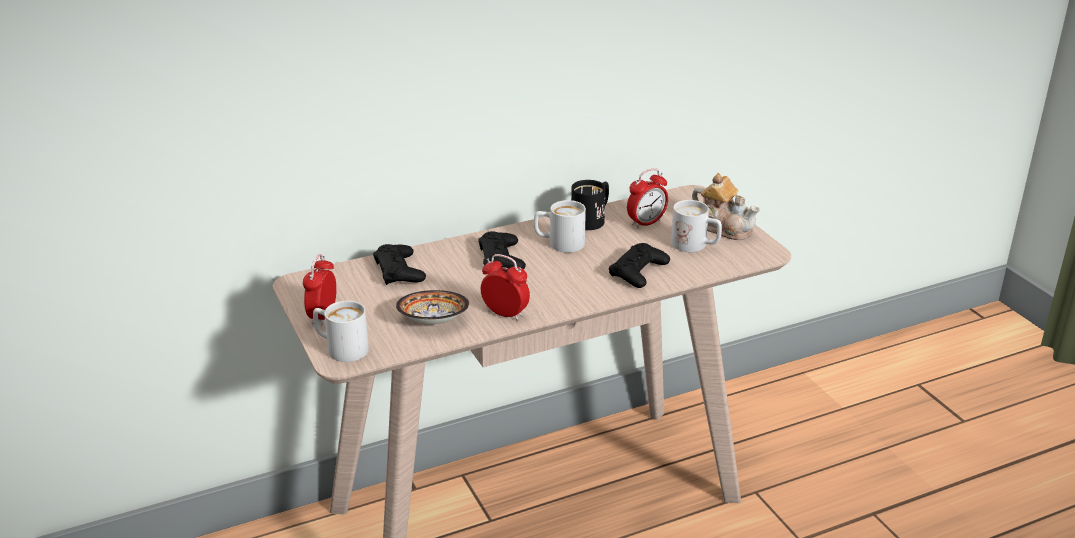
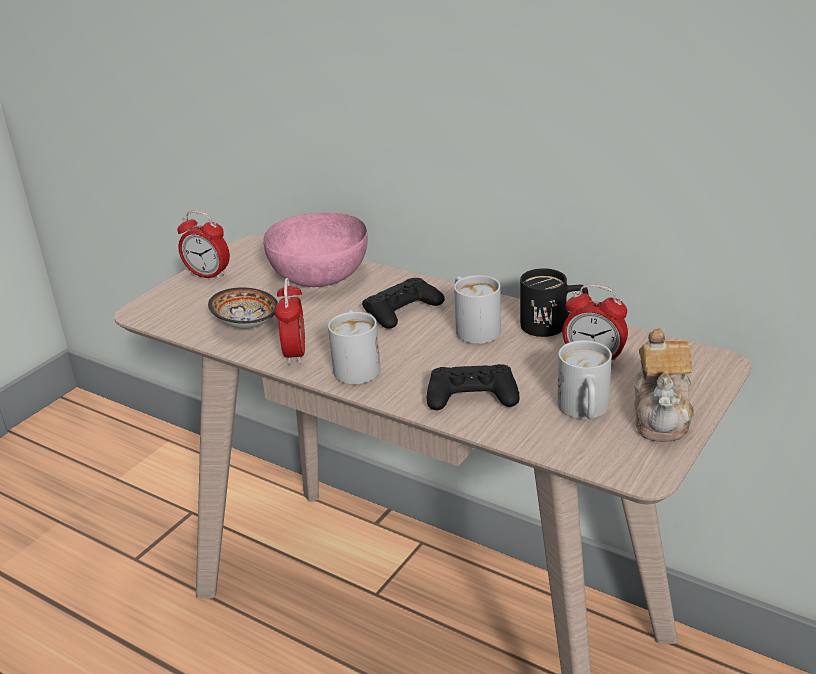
camera: 60 degrees right, 0 degrees up
(323, 316) = (208, 275): alarm clock -> alarm clock turned 135 degrees counterclockwise
(340, 348) = (162, 303): white mug -> white mug (356, 365)
(399, 271) = (320, 275): black game controller -> pink bowl

